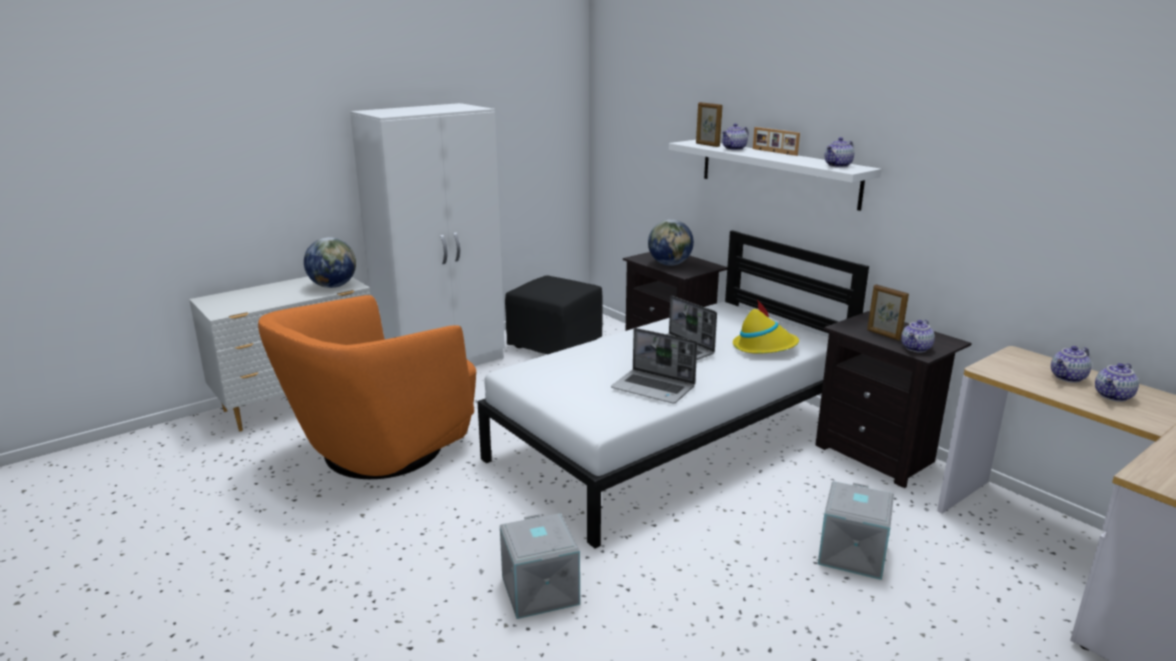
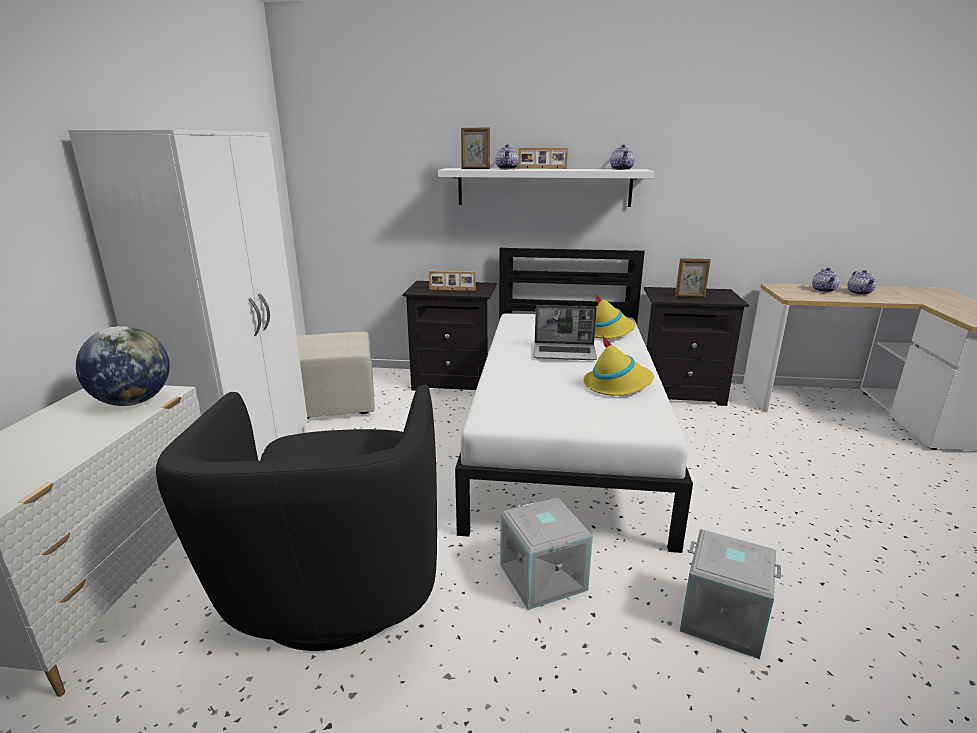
camera: 45 degrees left, 0 degrees up
(381, 450) = (336, 589): orange armchair -> black armchair
(556, 344) = (337, 403): black ottoman -> beige ottoman
(654, 388) = (617, 385): laptop -> yellow hat
(670, 264) = (452, 290): globe -> picture frame
(853, 554) = (788, 458): grey storage box -> grey storage box (544, 577)
(916, 348) = (723, 299): teapot -> none

